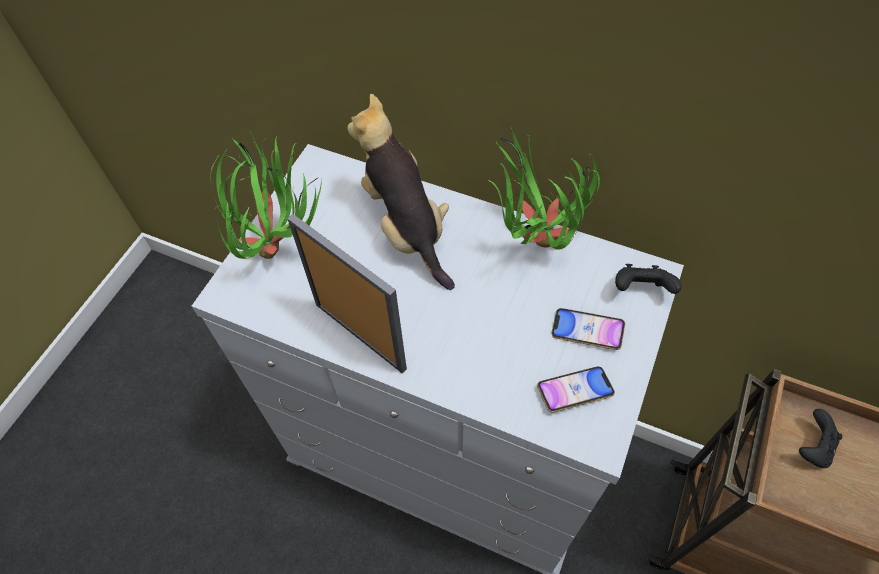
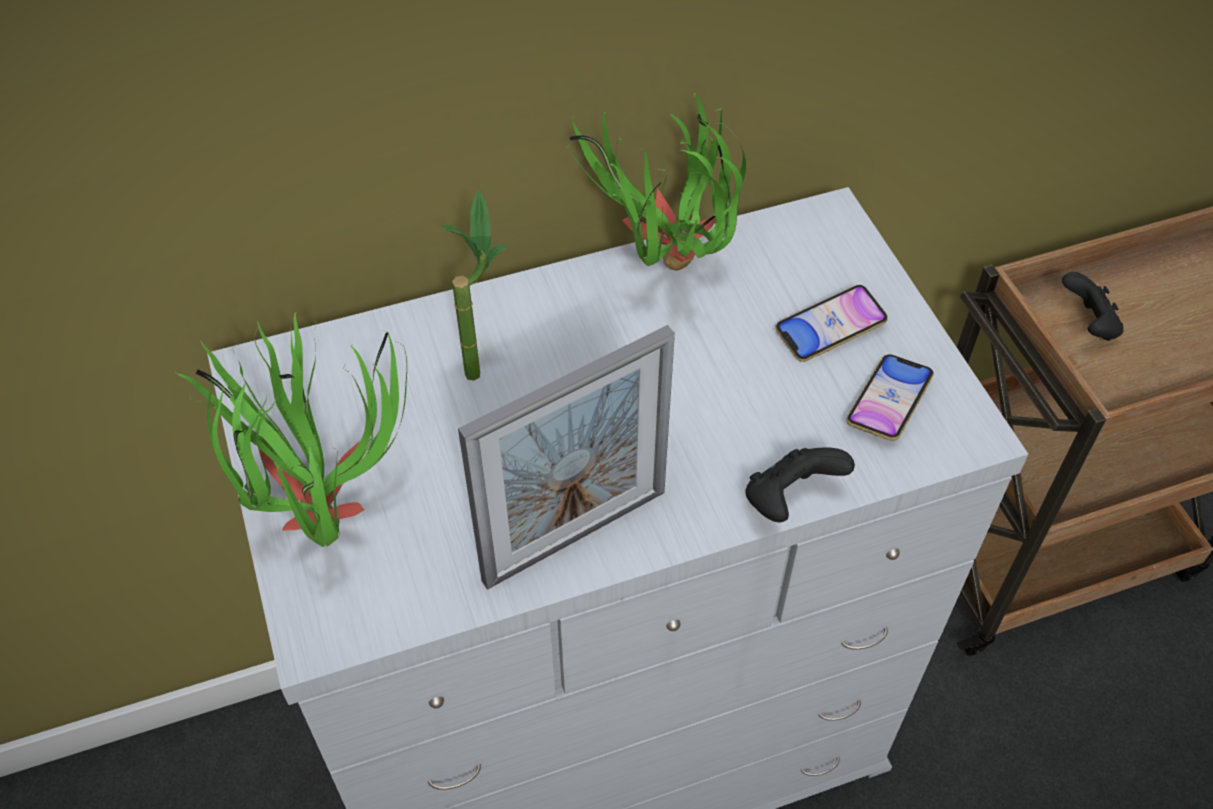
camera: 45 degrees left, 5 degrees down
(360, 336) = (575, 536): picture frame -> picture frame turned 150 degrees clockwise
(406, 227) = (483, 363): plush toy -> potted plant
(641, 290) = (835, 243): black game controller -> black game controller (789, 499)

